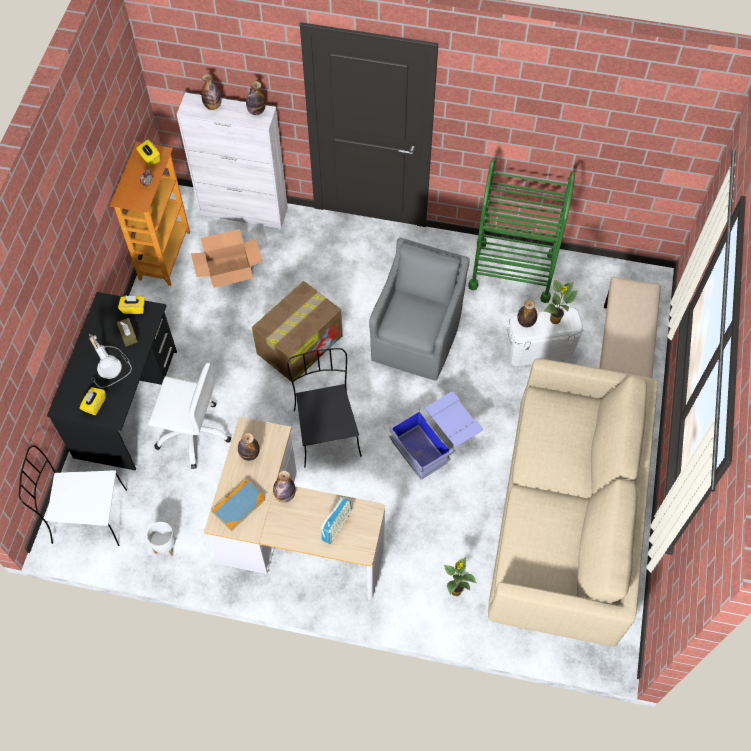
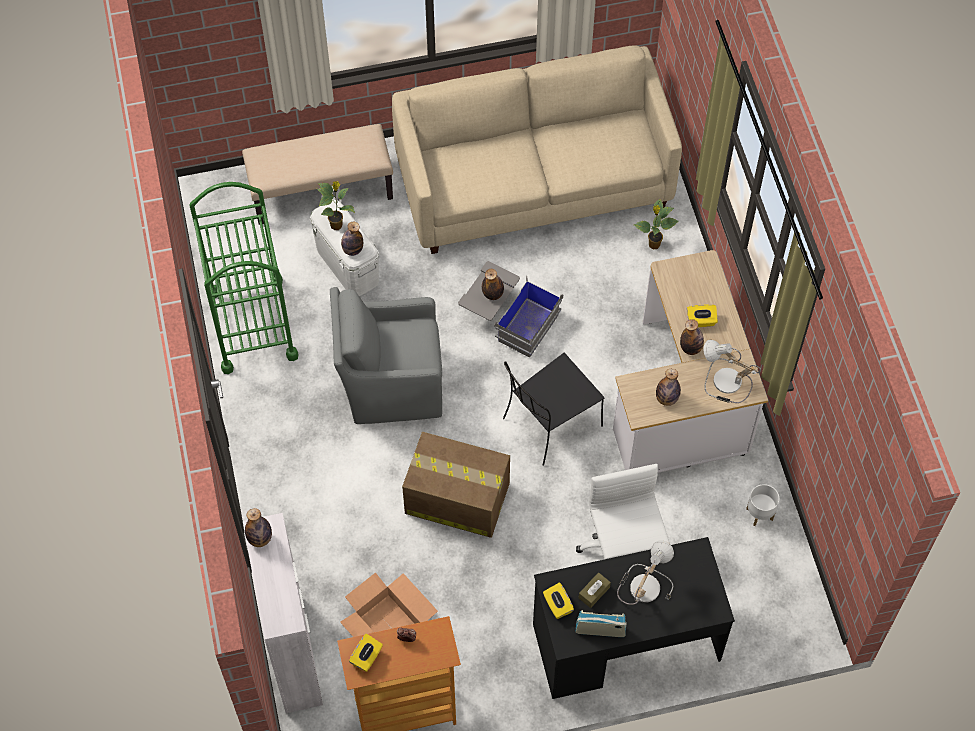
camera: 115 degrees left, 0 degrees up
(87, 517) = (774, 607): white chair -> none
(94, 405) = (695, 578): yellow tissue box -> yellow tissue box (701, 321)
(213, 106) = (273, 593): bottle -> bottle (493, 294)
(238, 505) = (724, 383): book -> table lamp
(336, 525) = (694, 293): radio -> radio (600, 630)
(435, 443) = (509, 319): blue storage box -> grey storage box

